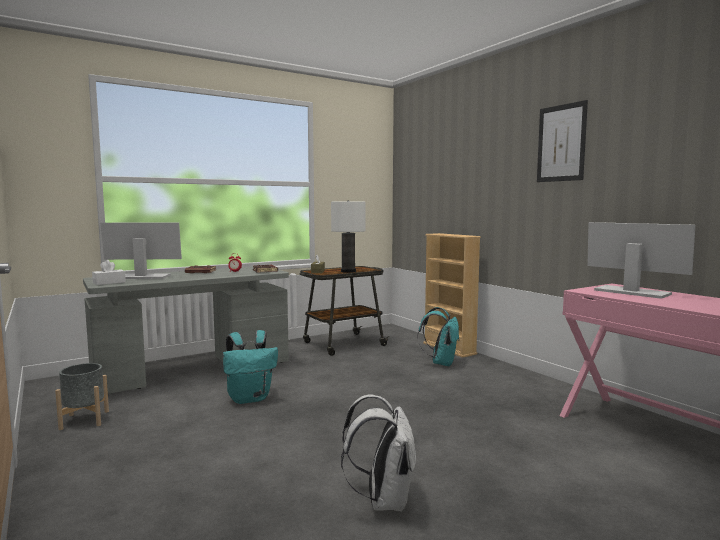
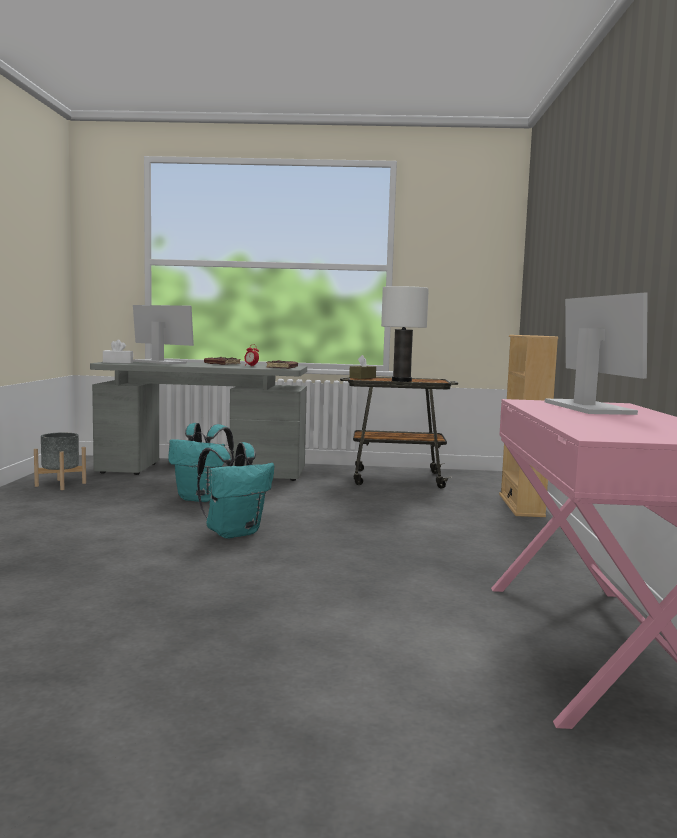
camera: 35 degrees right, 0 degrees up
(383, 500) = (140, 584): white backpack -> none
(441, 363) = (472, 515): turquoise backpack -> turquoise backpack (234, 533)
(561, 143) = (619, 181): picture -> none

